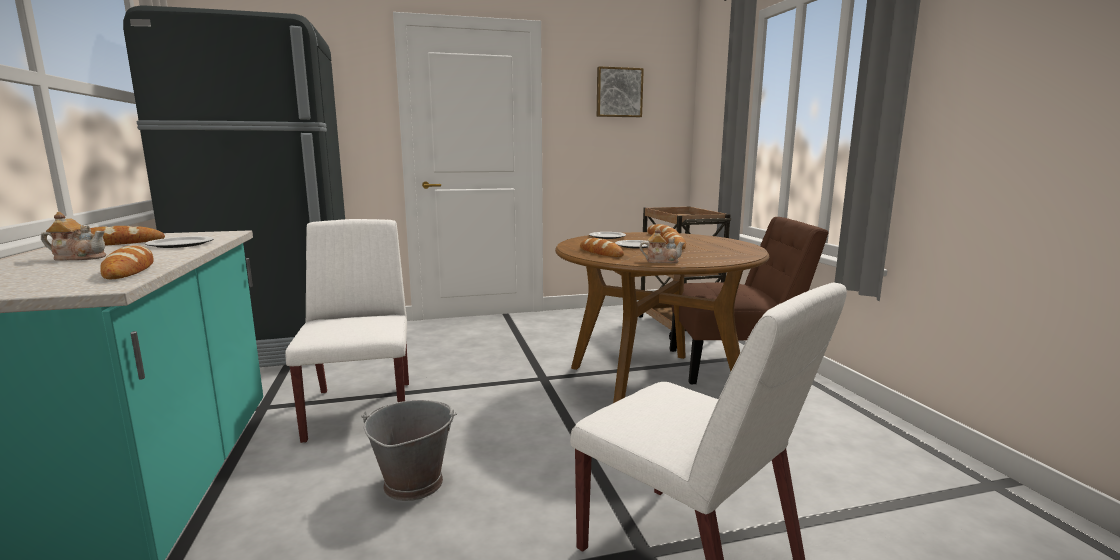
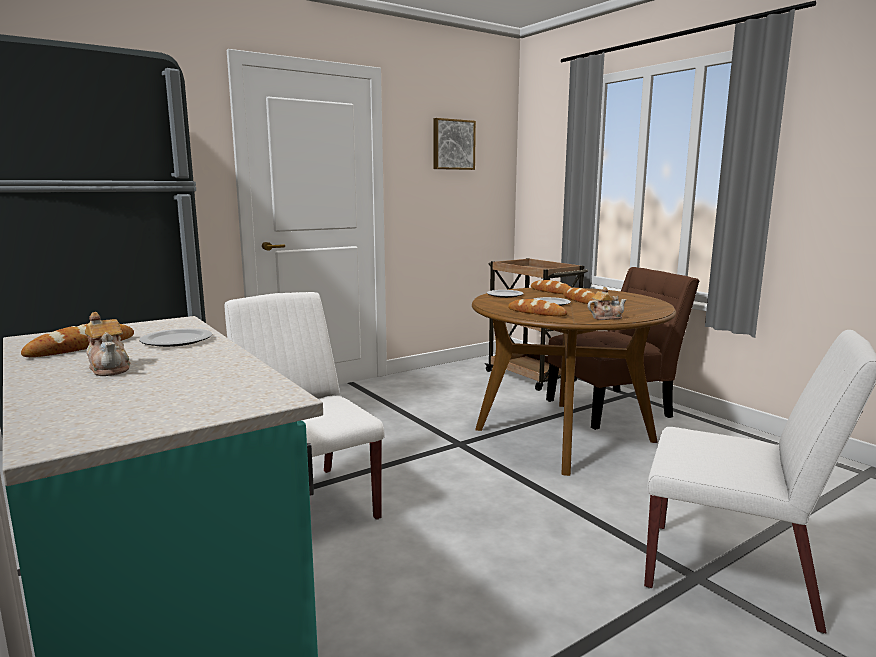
camera: 20 degrees left, 0 degrees up
(79, 258) = (110, 368): teapot -> teapot turned 75 degrees clockwise
(129, 269) = (233, 376): bread -> none
(412, 483) = (443, 565): grey bucket -> none

